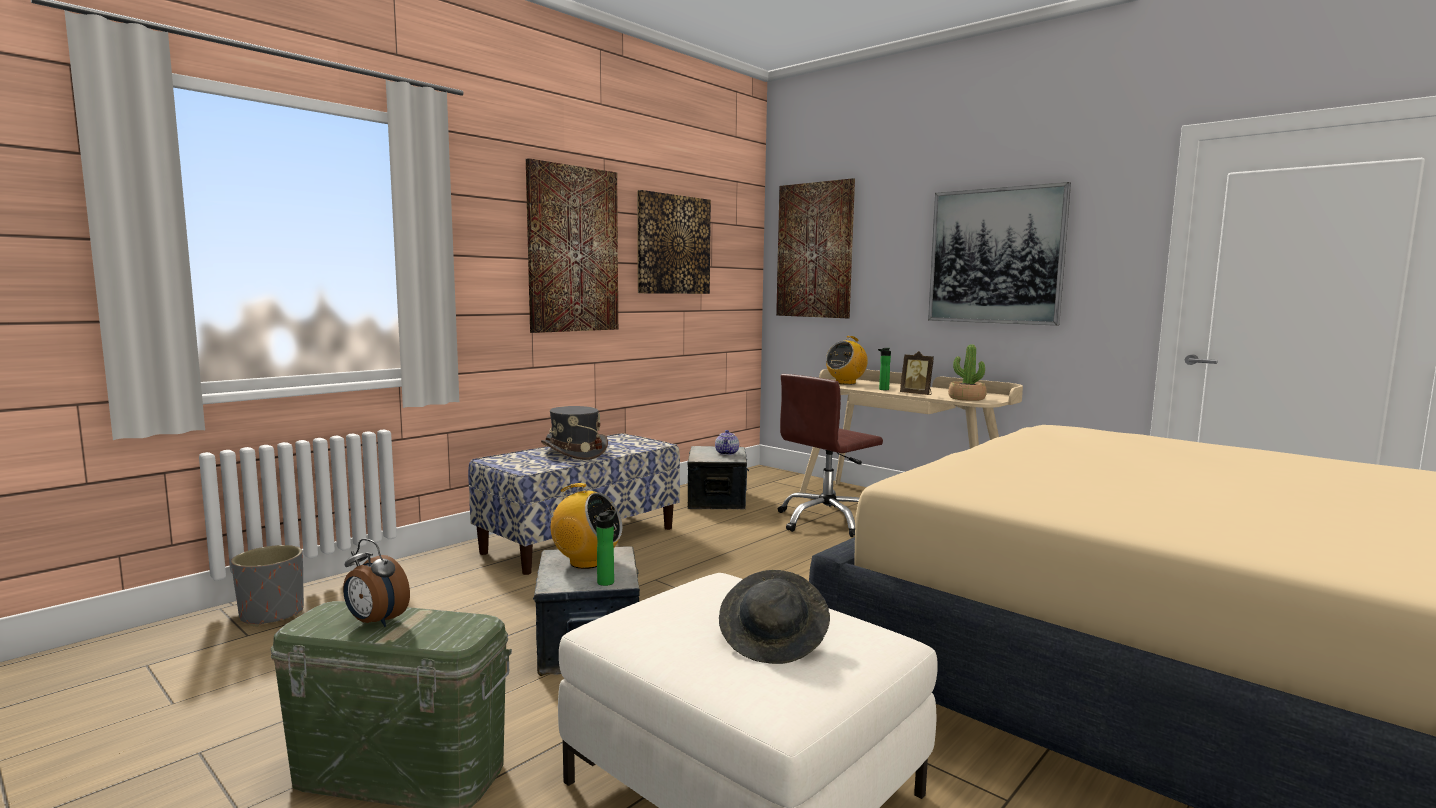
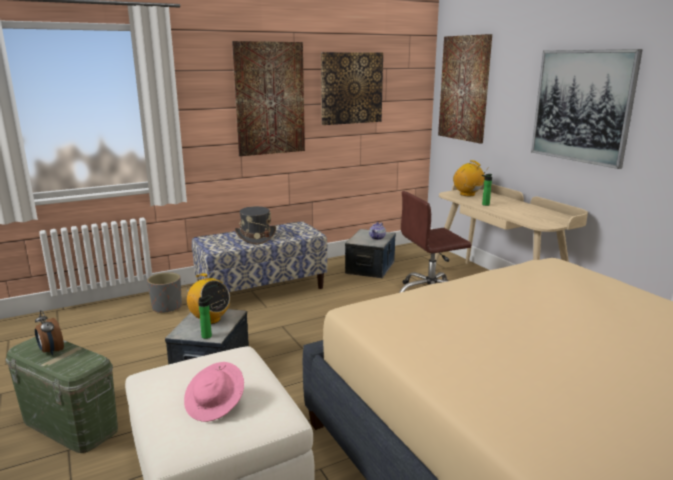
camera: 20 degrees right, 10 degrees up
(272, 614) = (76, 318): grey planter -> grey planter (167, 307)
(774, 640) = (215, 404): grey hat -> pink hat
(845, 383) = (467, 194): radio -> radio turned 75 degrees clockwise
(917, 394) = (503, 213): picture frame -> none
(966, 398) = (536, 221): potted plant -> none

